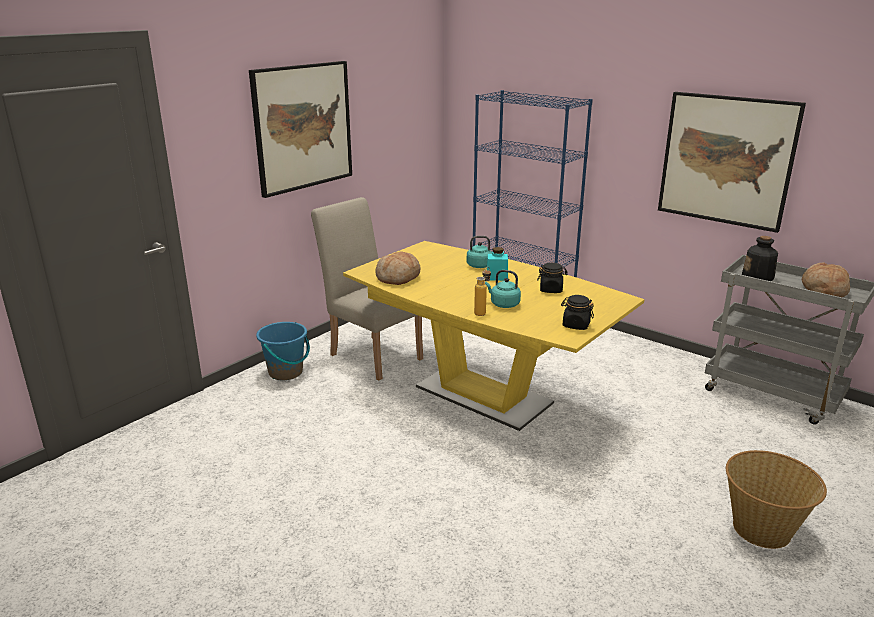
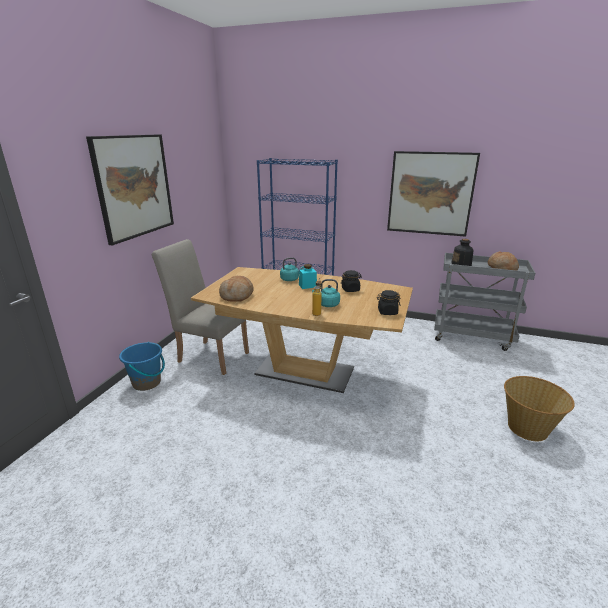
camera: 20 degrees left, 0 degrees up
(483, 395) = (304, 371): yellow dining table -> brown dining table

